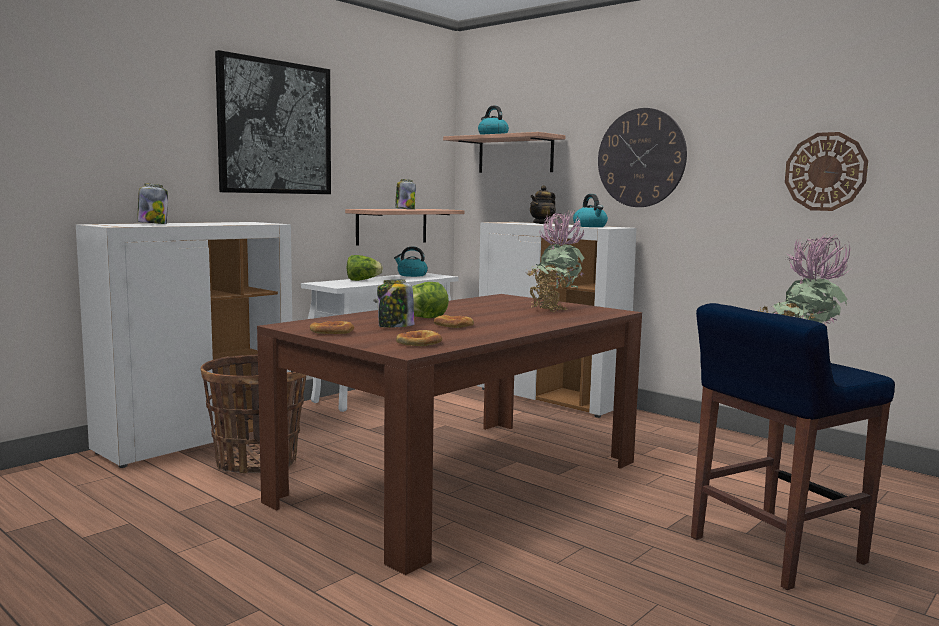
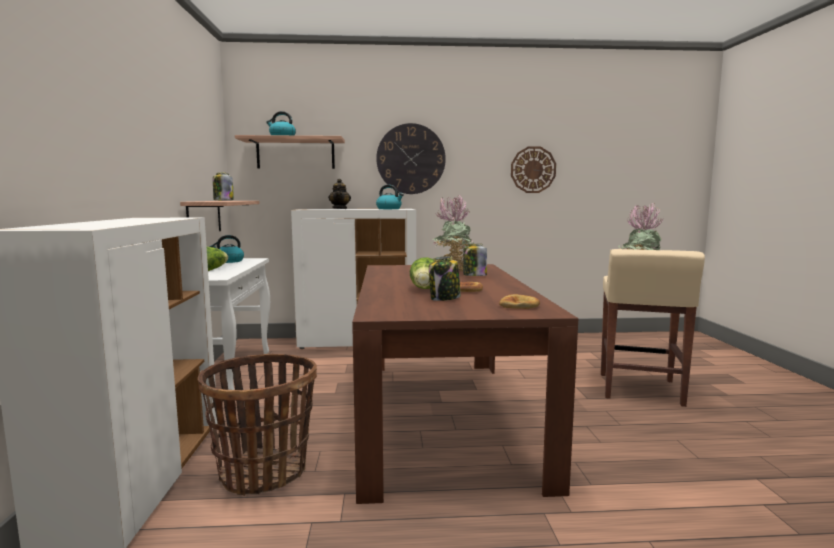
camera: 45 degrees left, 0 degrees up
(152, 224) = (83, 224): jar -> jar (474, 276)
(275, 128) = (133, 112): picture -> none
(332, 332) = (432, 312): bread -> none
(773, 551) = (639, 390): blue stool -> beige stool

